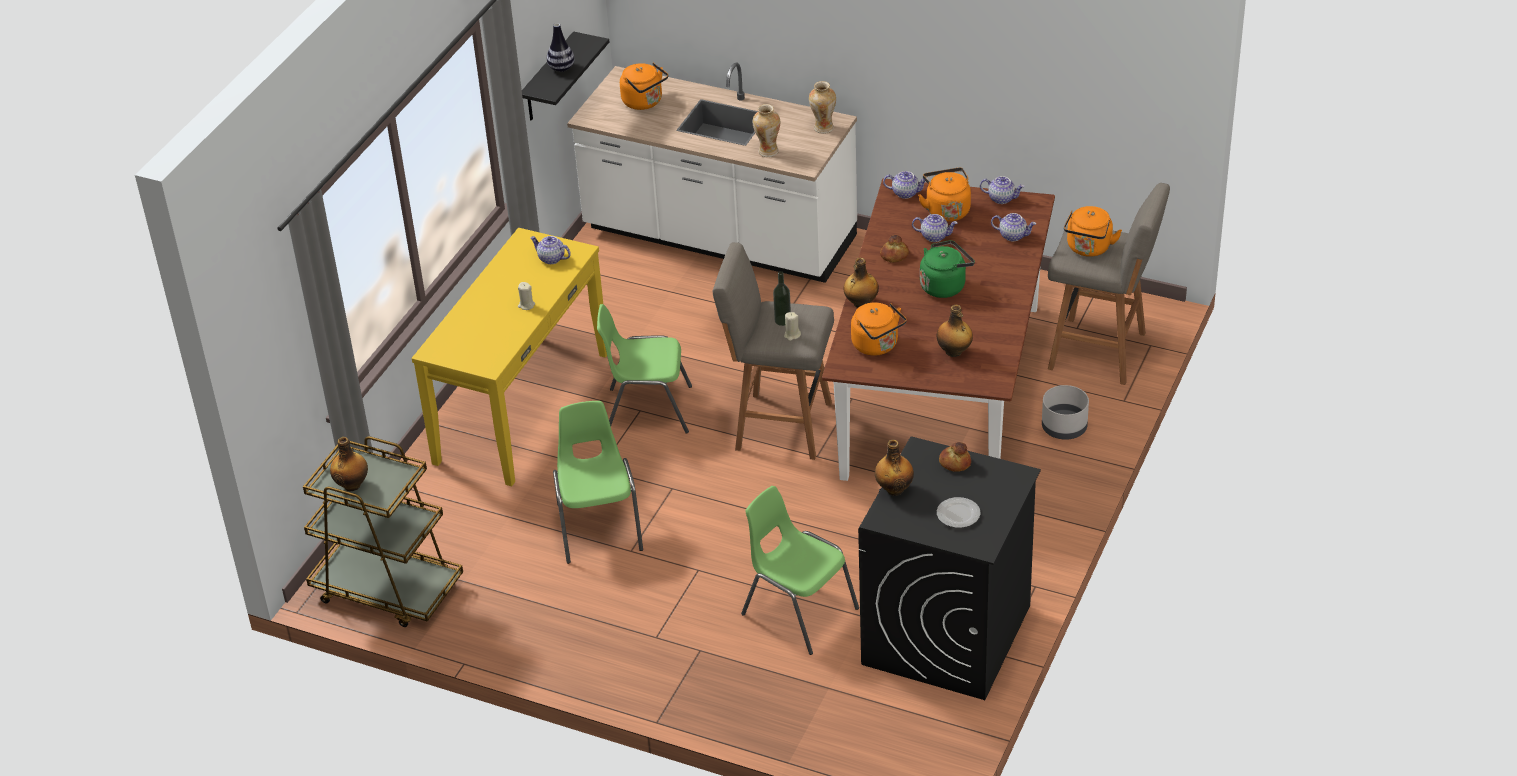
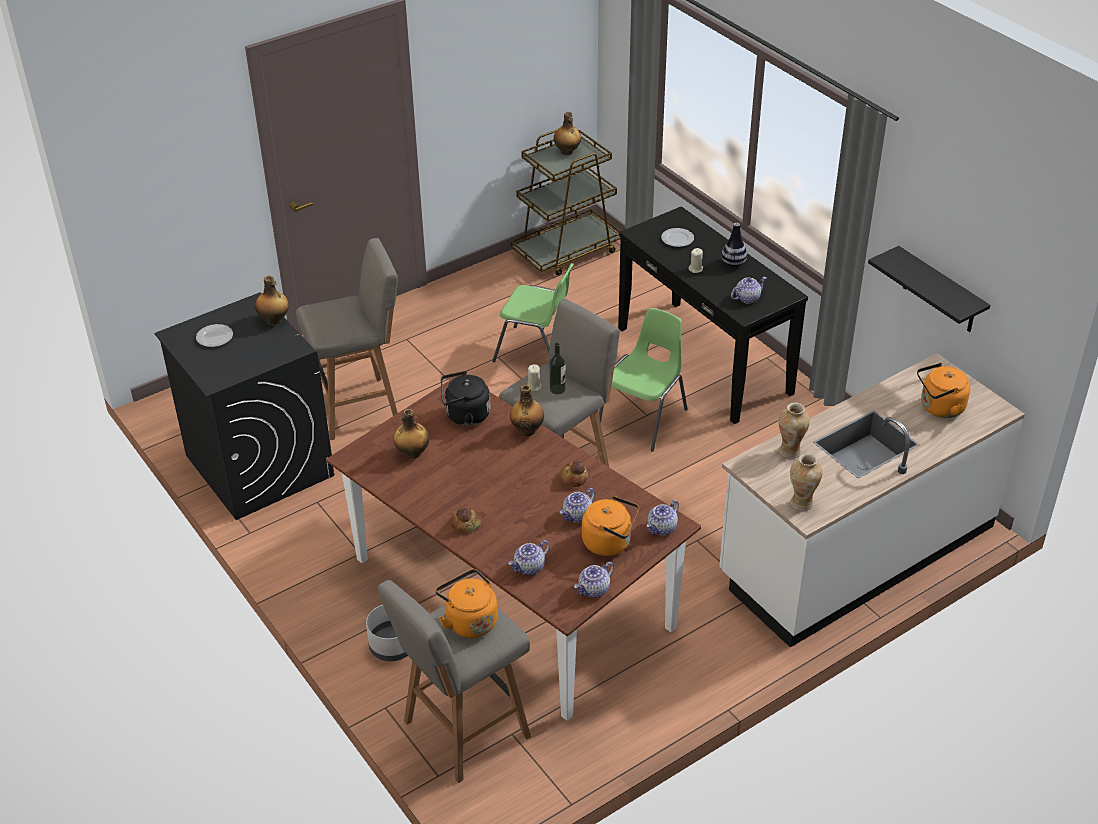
camera: 120 degrees right, 0 degrees up
(481, 336) = (677, 239): none -> plate
(521, 407) = (704, 360): yellow console table -> black console table
(561, 68) = (923, 278): vase -> vase (733, 264)
(798, 611) = (359, 407): green chair -> grey stool
(877, 346) = (465, 415): orange kettle -> black kettle
(945, 286) = (501, 488): green kettle -> none
(954, 463) = (264, 358): bread -> bread (466, 523)

